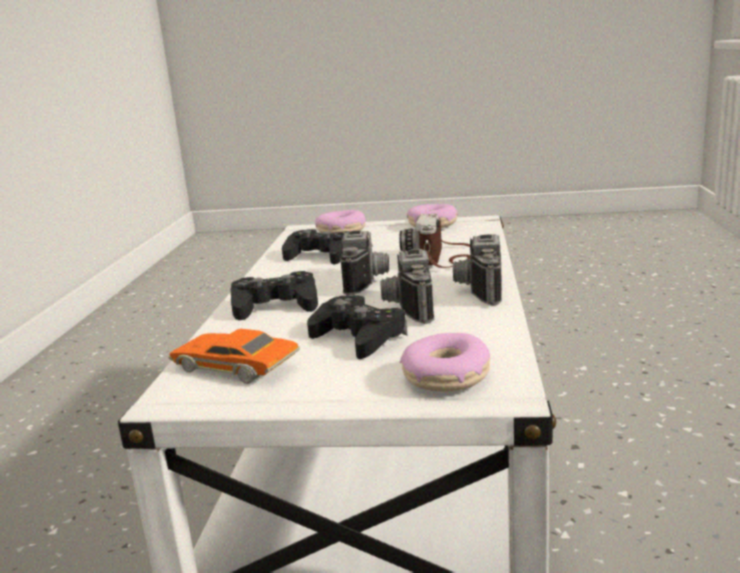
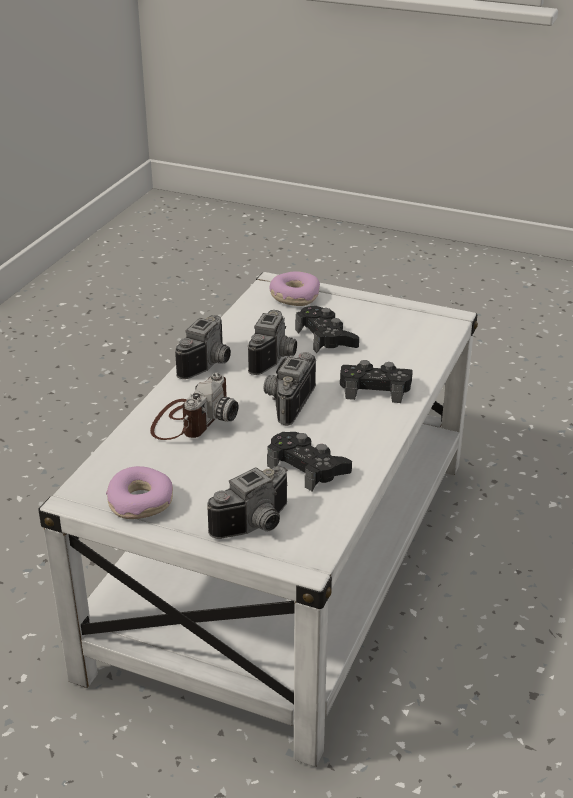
camera: 165 degrees left, 15 degrees up
(235, 366) = (411, 333): orange toy car -> none
(342, 231) = (257, 525): donut -> camera

